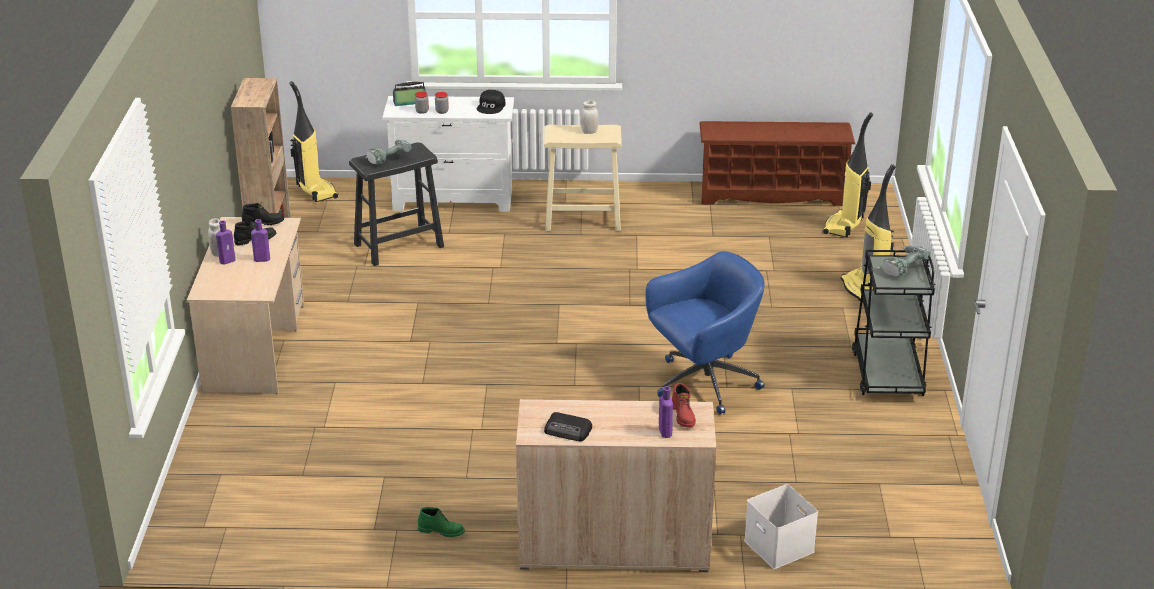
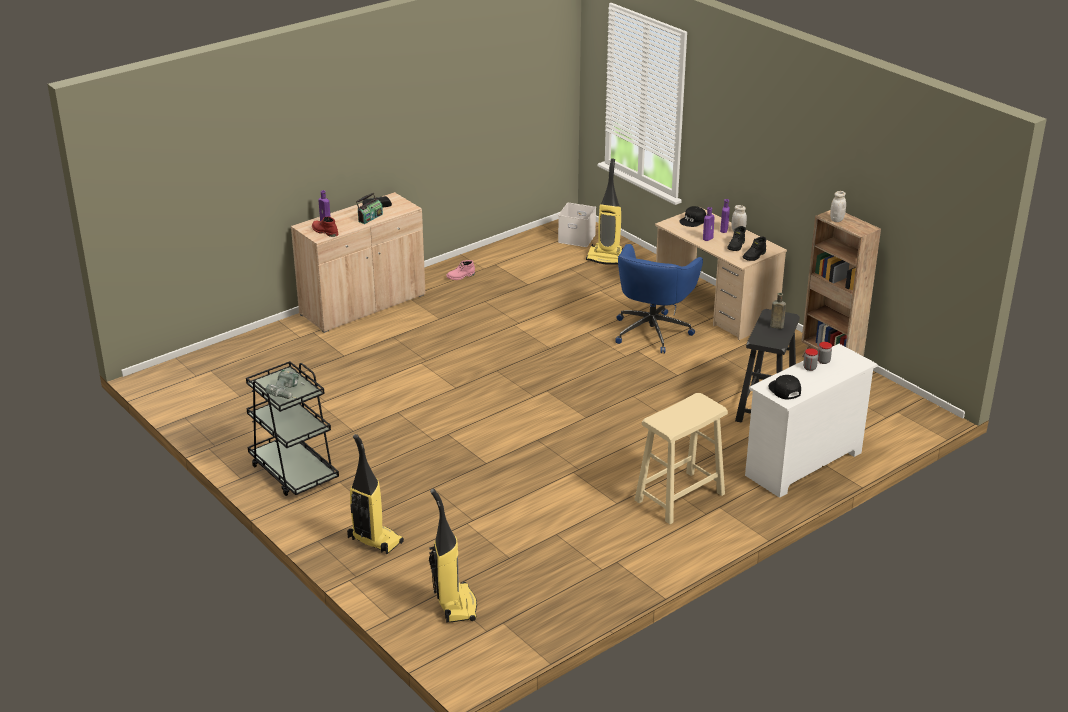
camera: 140 degrees right, 0 degrees up
(231, 285) = (693, 221): none -> black cap
(316, 192) = (908, 420): vacuum cleaner -> vacuum cleaner (607, 258)
(388, 158) = (775, 326): power drill -> brown bottle
(409, 103) = (847, 364): radio -> radio (370, 218)
(441, 531) = (461, 276): green boot -> pink boot
(589, 132) = (682, 417): white jar -> white jar (836, 220)
(703, 384) = (415, 407): blue office chair -> blue office chair (652, 331)
(772, 194) = (561, 612): brown shoe rack -> none
(780, 546) = (271, 341): white storage box -> white storage box (576, 238)

